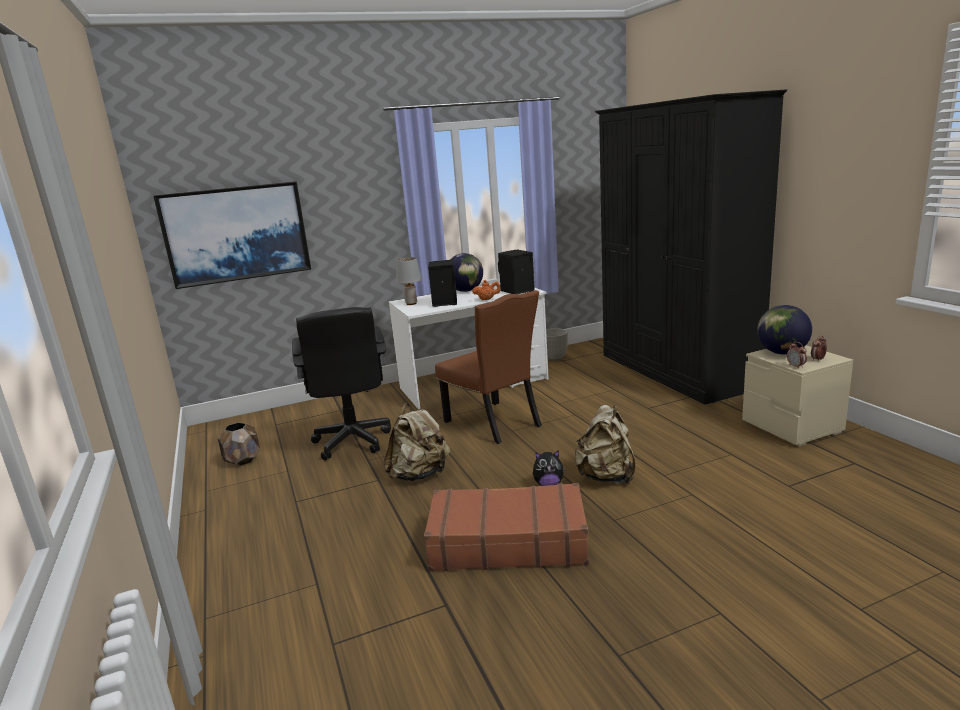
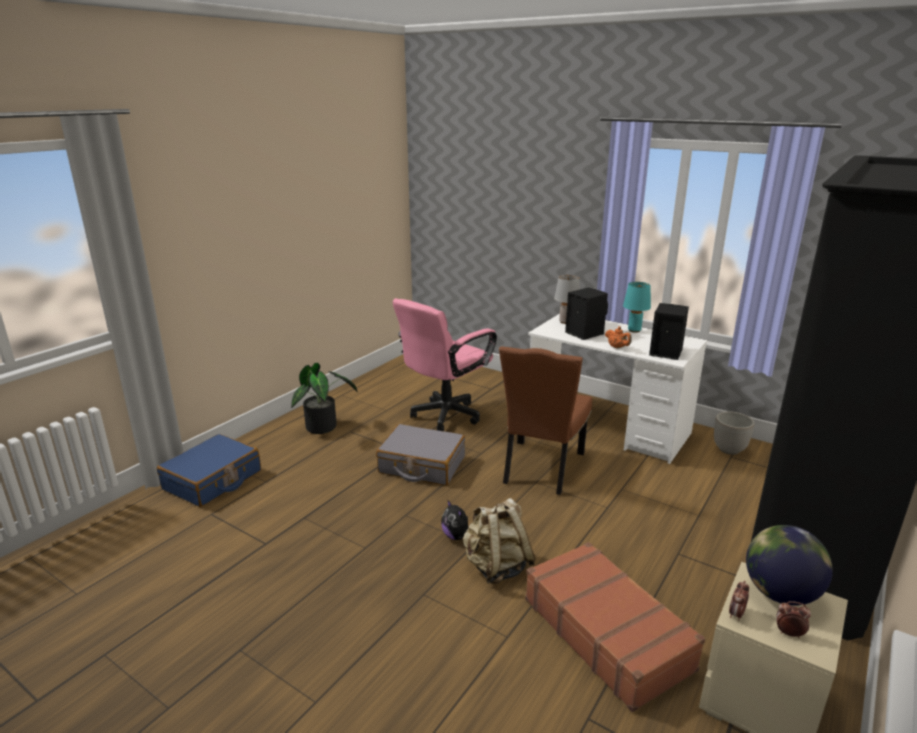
camera: 55 degrees right, 5 degrees up
(236, 233) = (467, 212): picture -> none
(243, 460) = (386, 388): brown planter -> none
(253, 631) = (213, 480): none -> blue suitcase
(260, 516) = (325, 427): none -> potted plant
(353, 444) = (444, 418): black office chair -> pink office chair
(419, 475) = (421, 465): beige backpack -> grey suitcase
(466, 291) = (634, 330): globe -> turquoise table lamp
(507, 542) = (355, 544): brown suitcase -> brown suitcase (606, 632)

